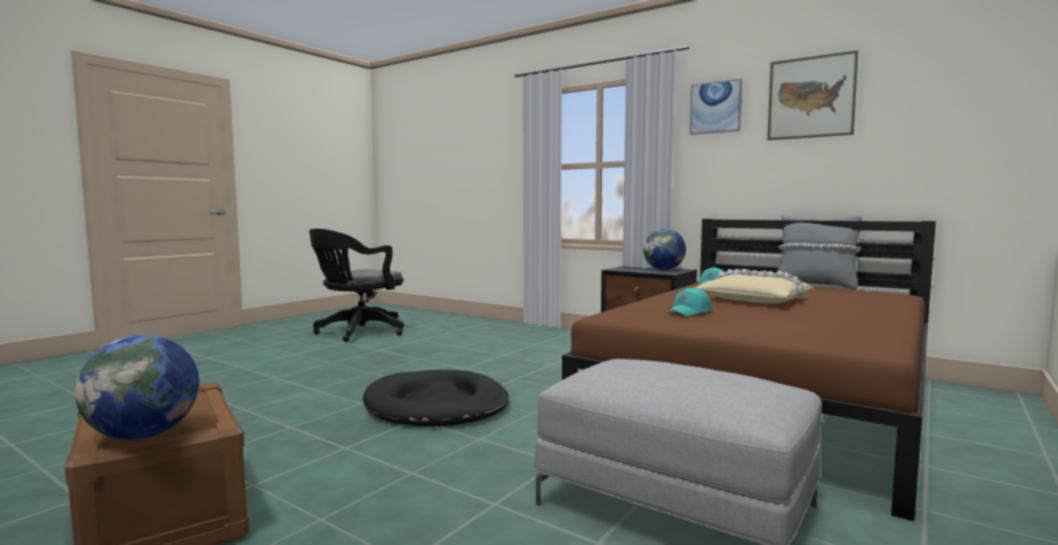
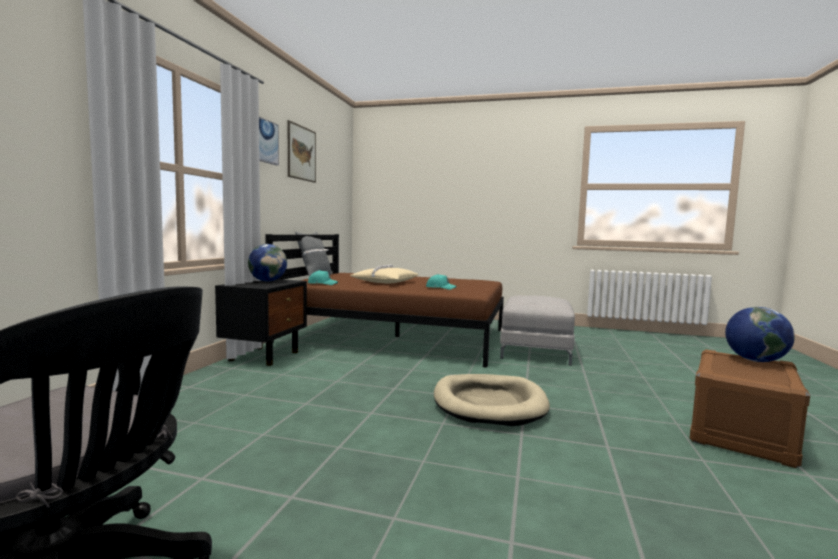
camera: 110 degrees left, 0 degrees up
(436, 405) = (489, 403): black dog bed -> beige dog bed

